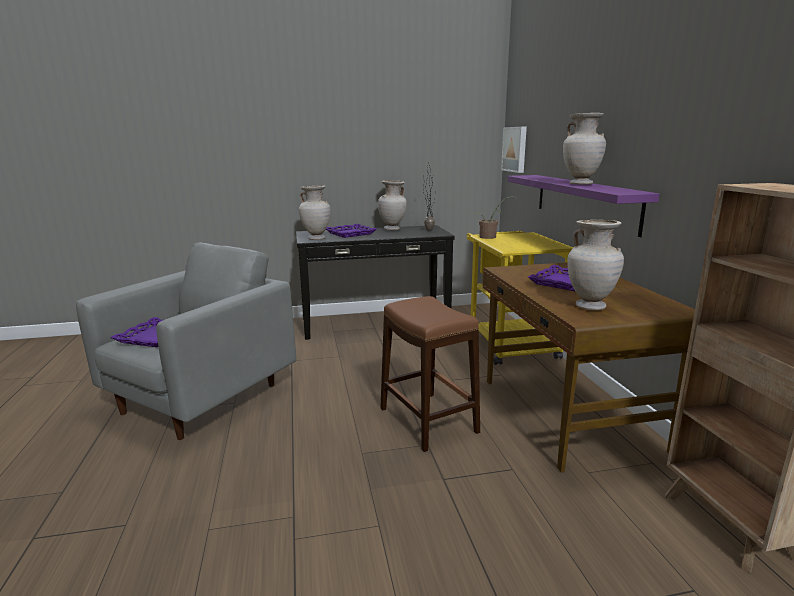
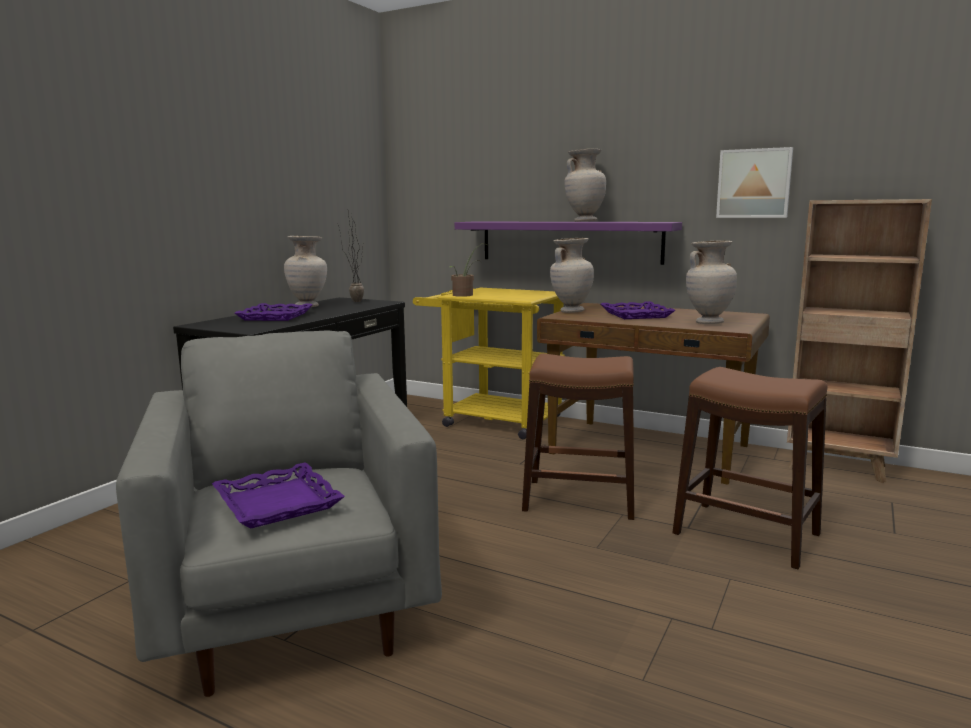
camera: 50 degrees left, 5 degrees down
(316, 239) = (255, 327): beige vase -> beige vase (571, 311)
(471, 510) = (745, 533): none -> brown stool
(515, 149) = (420, 194): picture -> picture (754, 183)

